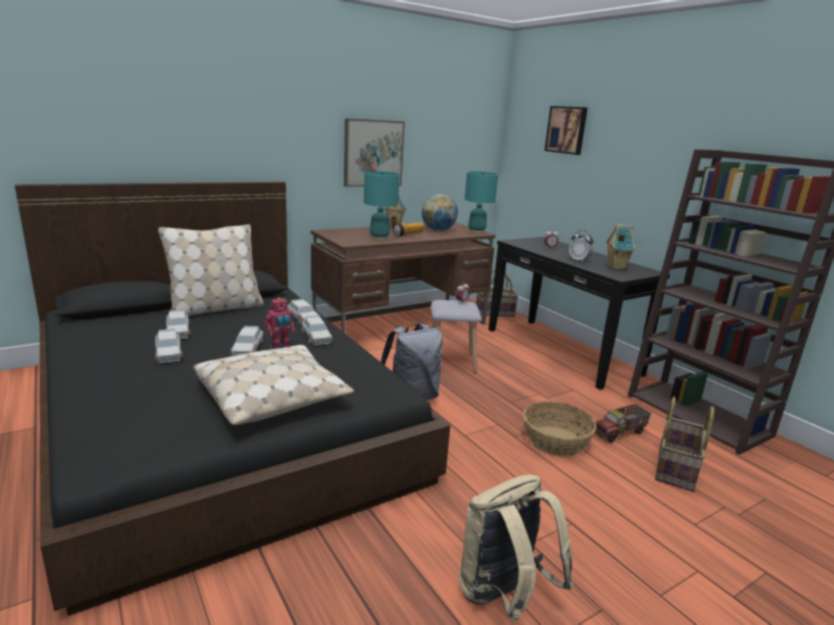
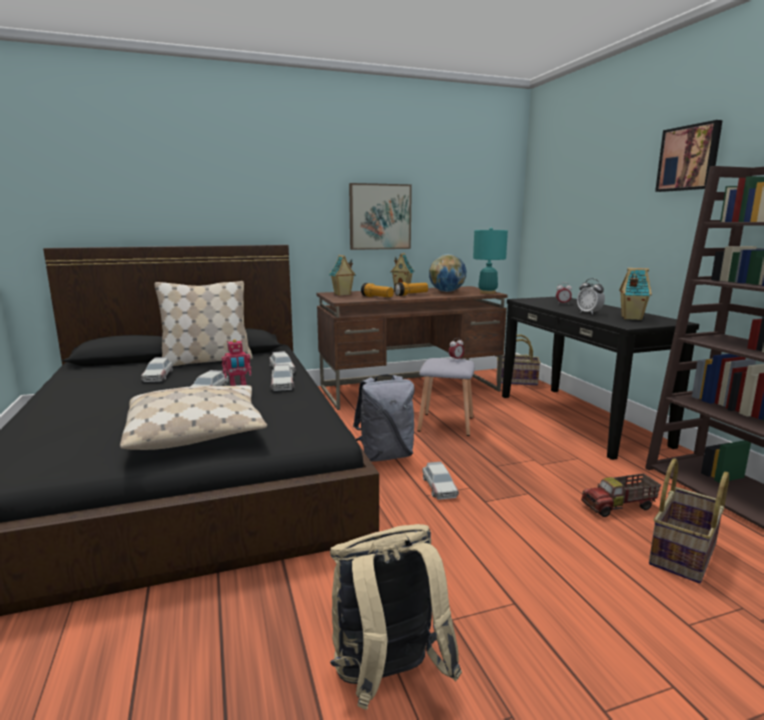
camera: 15 degrees right, 5 degrees down
(168, 352) = (134, 392): toy car -> toy car (439, 487)
(340, 233) = (342, 294): none -> toy house
(379, 239) = (377, 297): turquoise table lamp -> flashlight
(555, 441) = (532, 509): basket -> none
(567, 130) = (583, 178): picture -> picture (689, 158)

